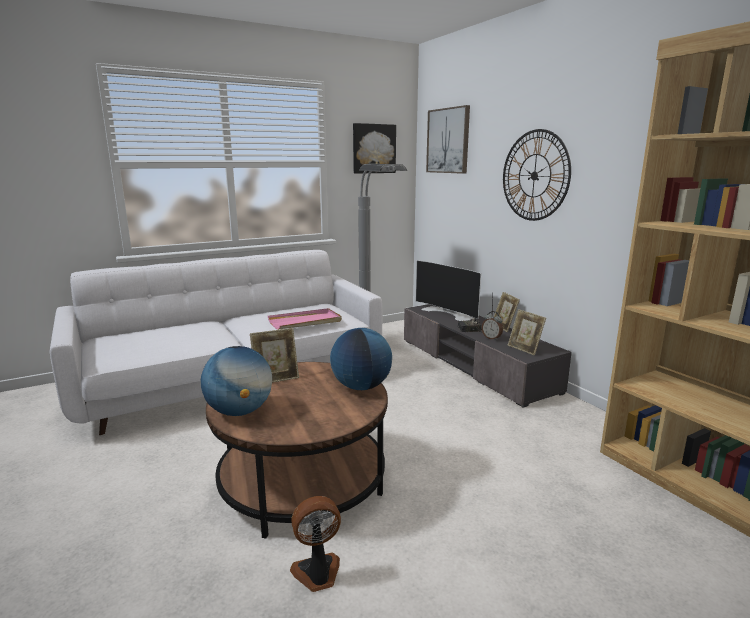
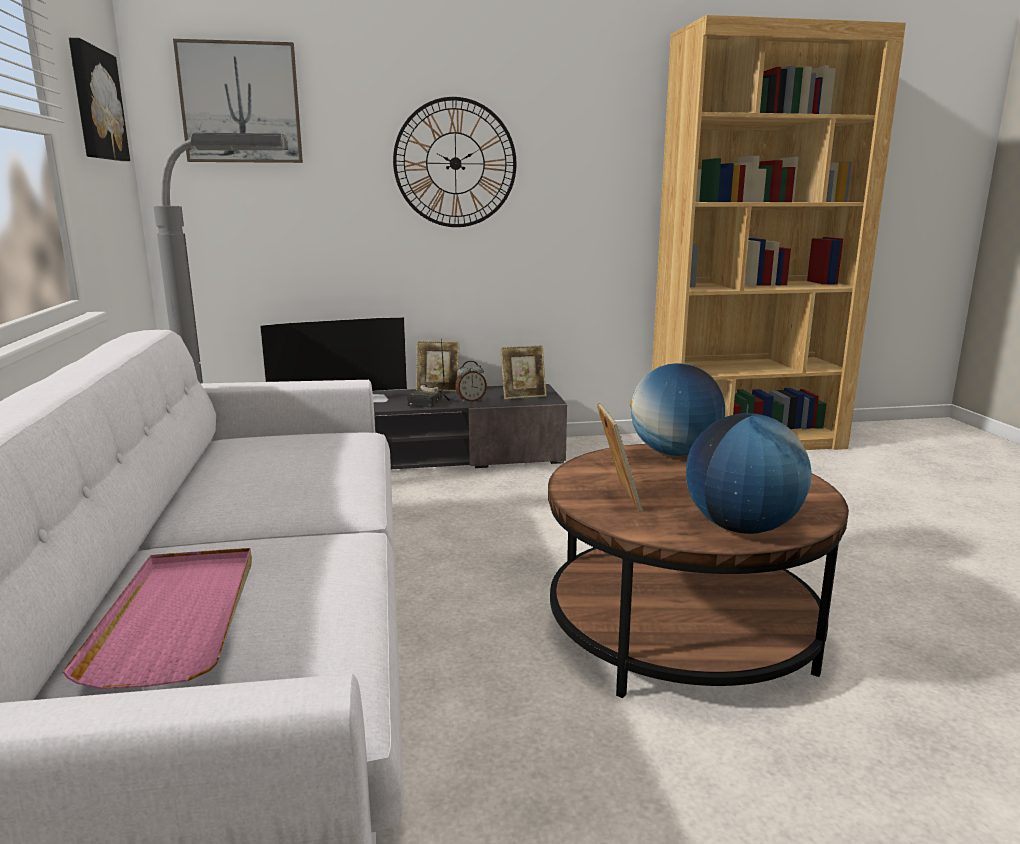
camera: 70 degrees left, 0 degrees up
(305, 322) = (337, 457): pink tray -> pink tray (178, 617)
(317, 574) = (885, 641): fan -> none

